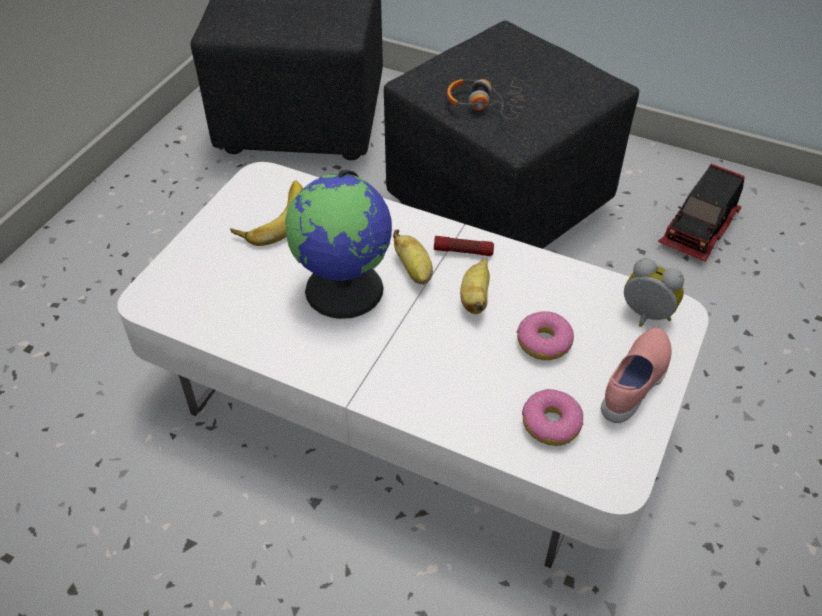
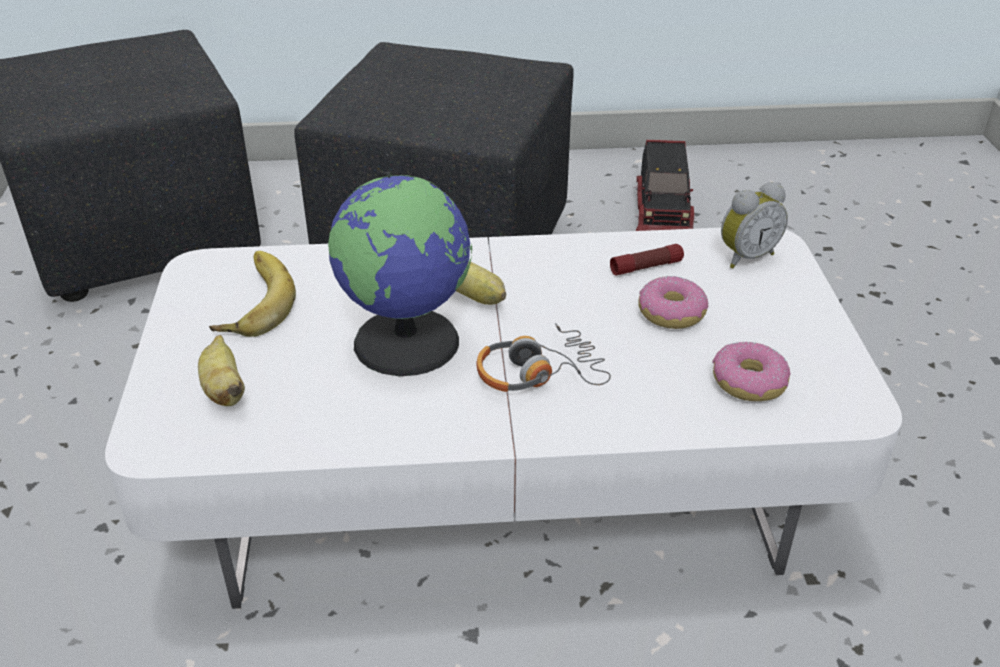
camera: 30 degrees left, 10 degrees down
(463, 251) = (510, 261): flashlight -> flashlight (646, 267)
(475, 298) = (563, 299): banana -> banana (224, 390)
(484, 105) = (431, 114): headphones -> headphones (538, 373)
(635, 384) = (793, 316): pink shoe -> none
(645, 317) = (745, 256): alarm clock -> alarm clock turned 150 degrees clockwise

